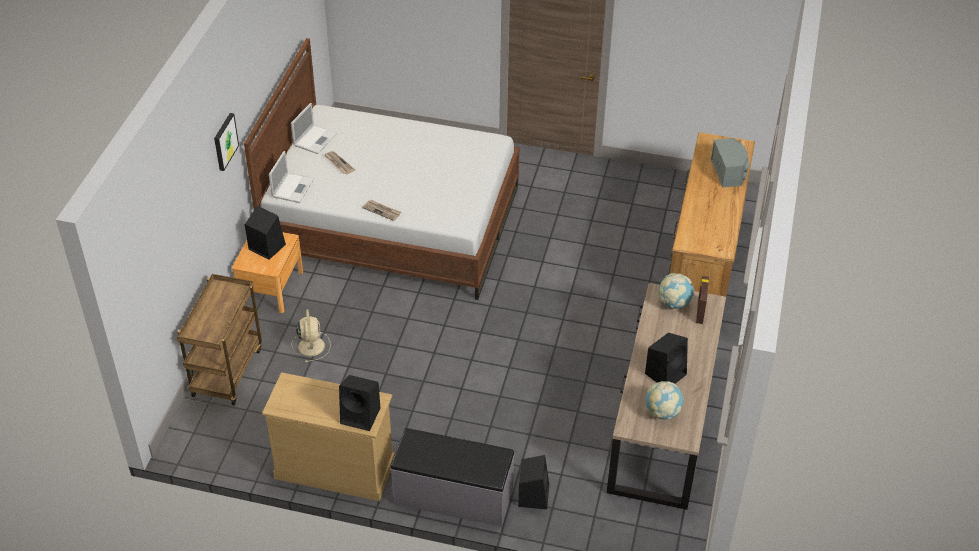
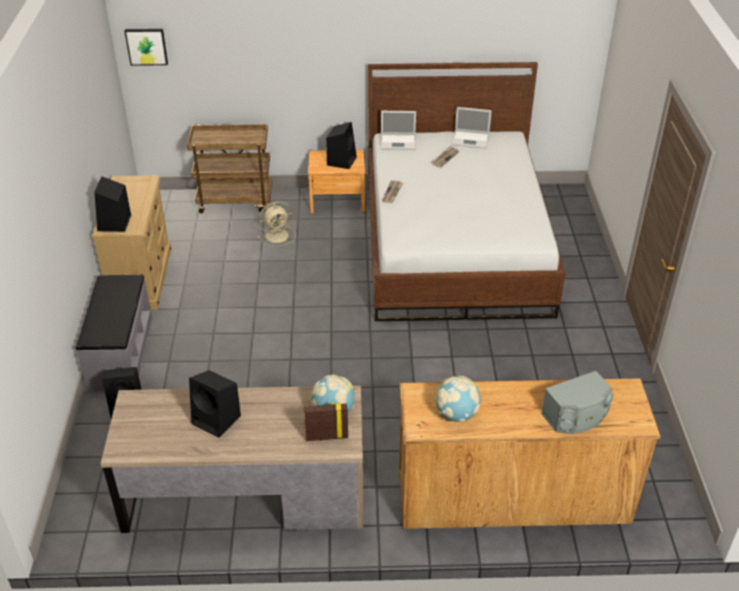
camera: 75 degrees right, 5 degrees down
(224, 141) = (339, 40): picture -> picture (146, 46)
(662, 412) = (156, 424): globe -> globe (456, 414)

